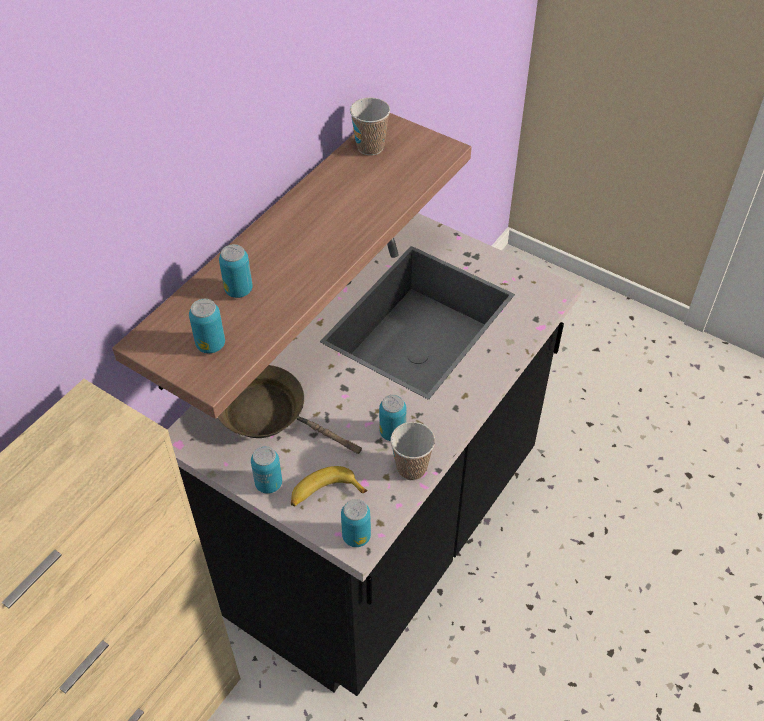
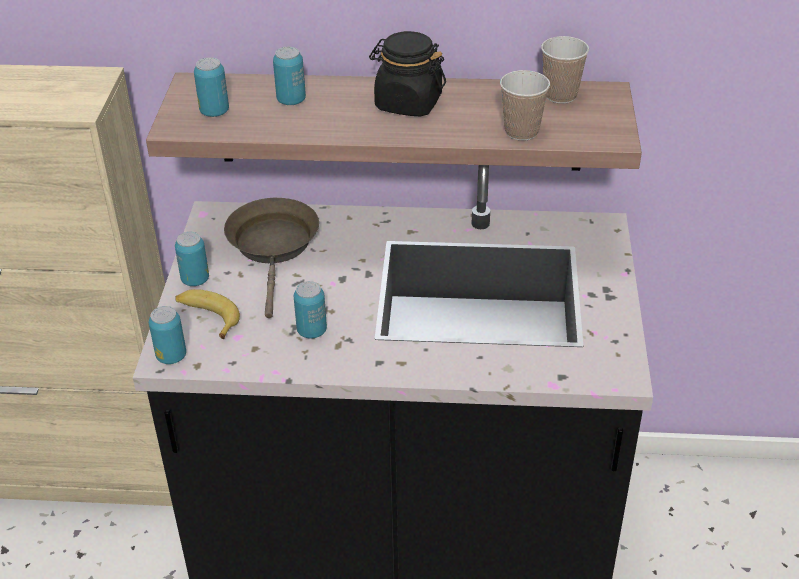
camera: 60 degrees right, 10 degrees down
(307, 226) = (408, 103): none -> black jar
(411, 468) = (277, 361): cup -> cup (521, 132)

